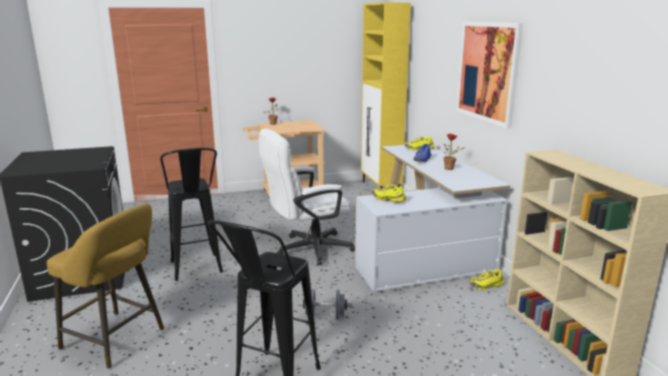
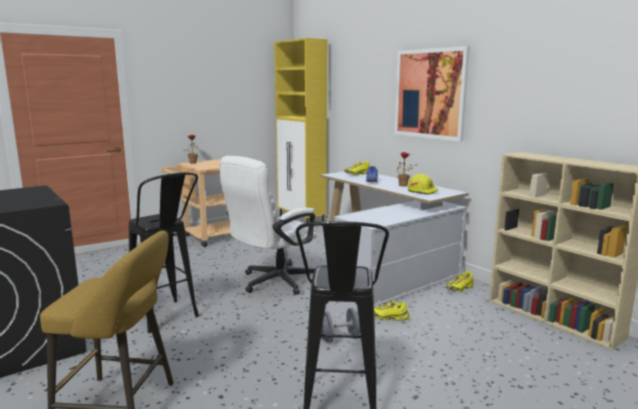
camera: 20 degrees left, 5 degrees down
(388, 199) = (368, 216): yellow shoe -> yellow shoe (389, 317)
(460, 178) = (422, 191): none -> yellow hard hat

